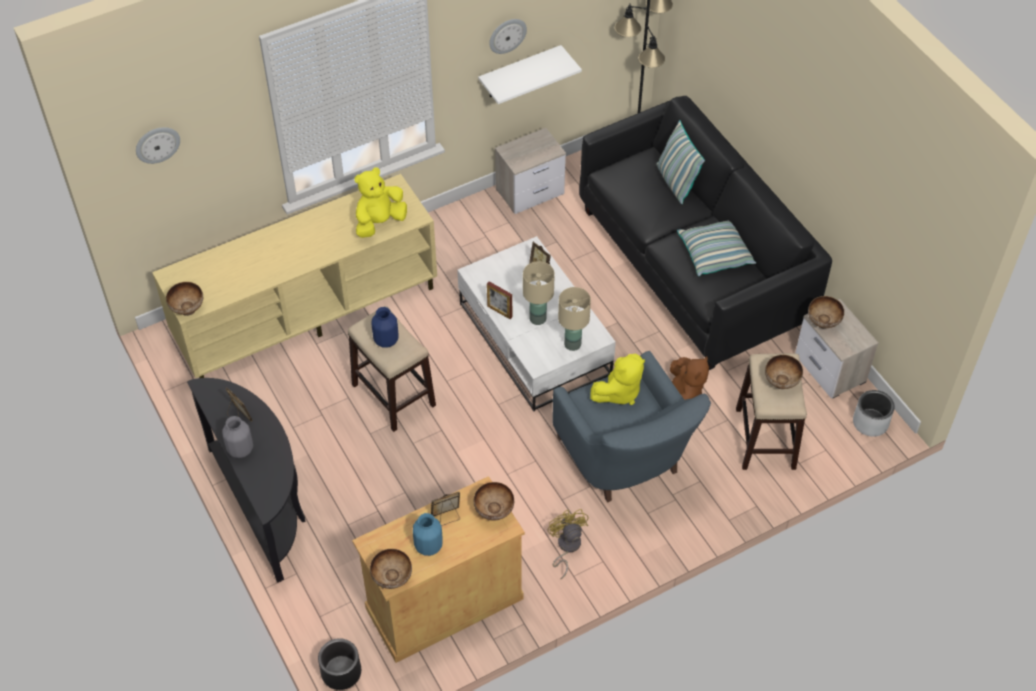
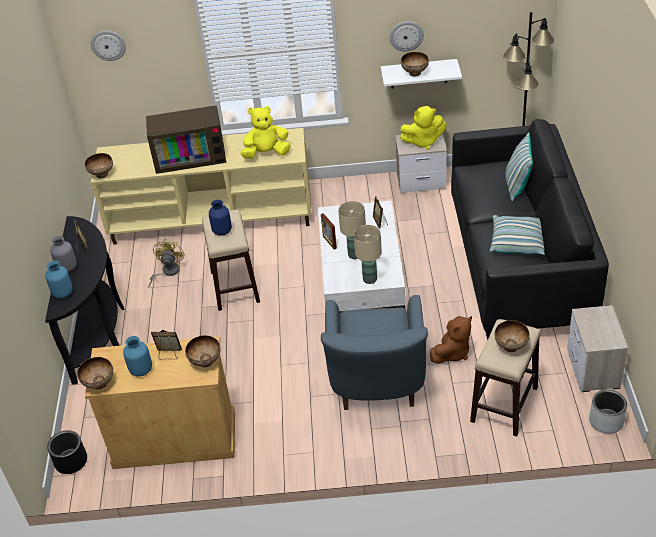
camera: 30 degrees right, 10 degrees down
(259, 484) = (62, 293): none -> blue vase
(286, 251) = (191, 156): none -> television
(566, 547) = (291, 432): yellow fan -> yellow fan (167, 272)
(619, 392) = (380, 320): yellow plush toy -> yellow plush toy (423, 141)
(822, 323) = (585, 319): bowl -> bowl (414, 73)

